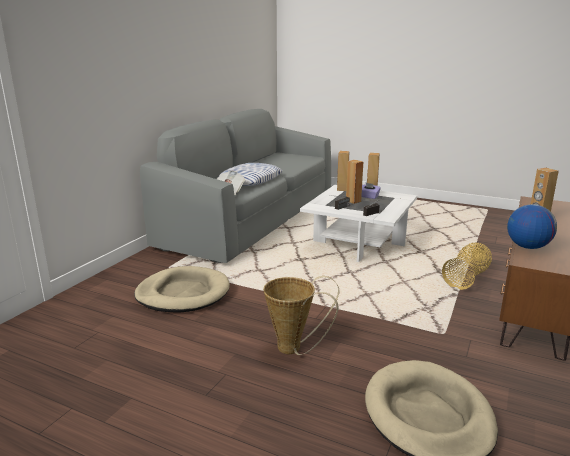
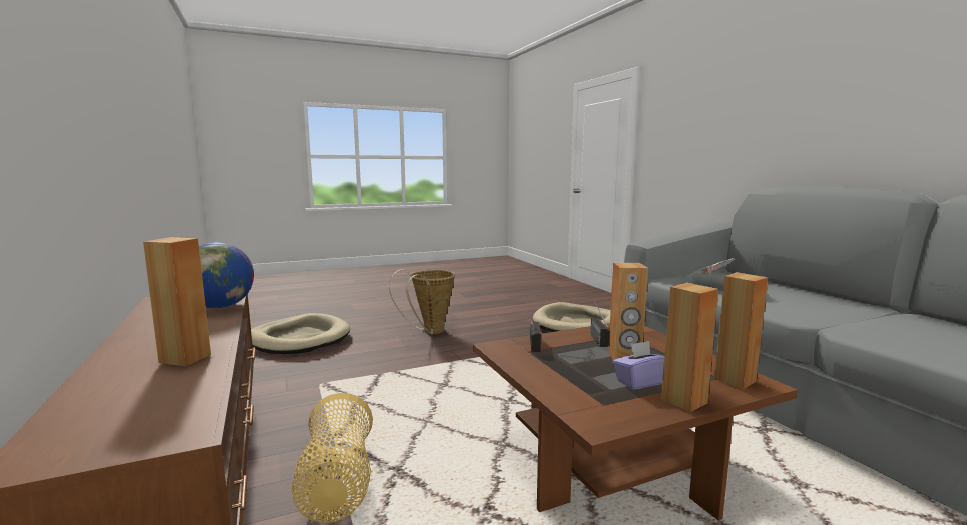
camera: 130 degrees right, 10 degrees down
(251, 179) = (799, 306): pillow -> none
(358, 244) = (611, 463): white coffee table -> brown coffee table

